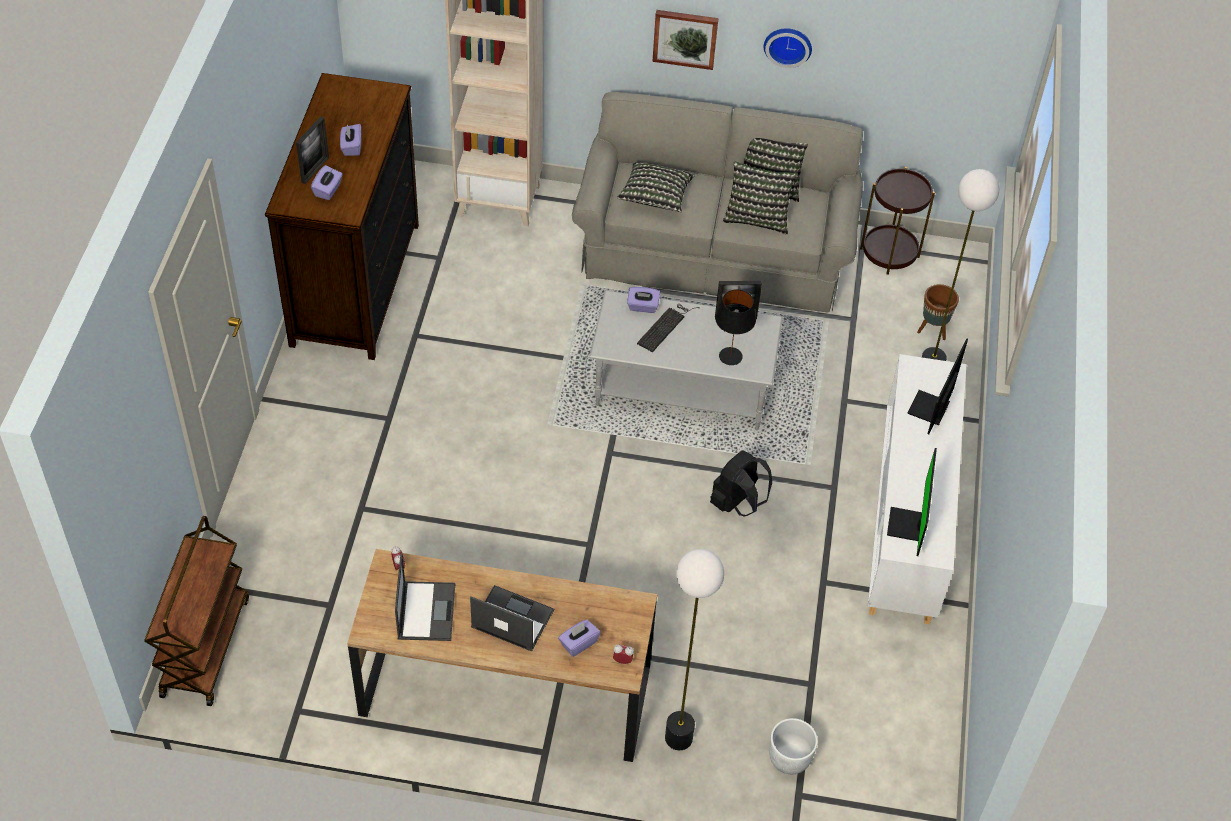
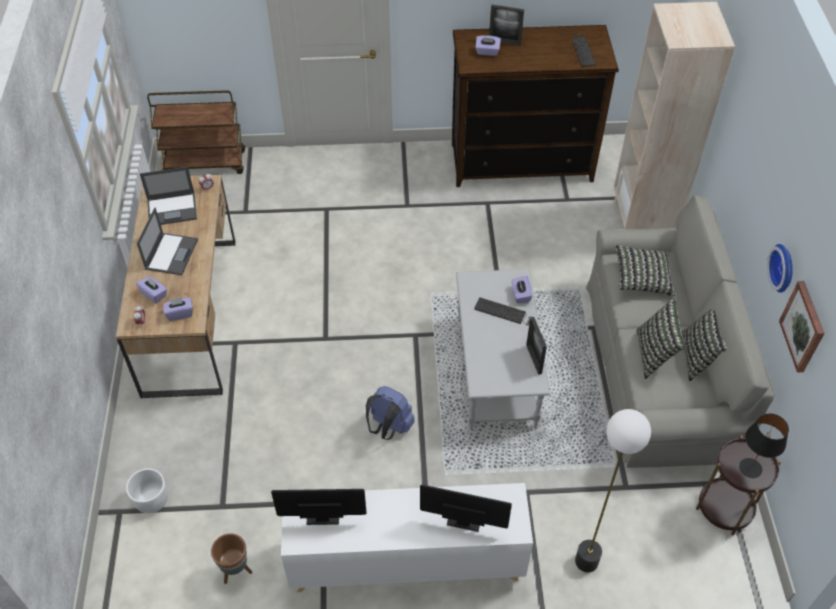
camera: 80 degrees right, 0 degrees up
(351, 147) = (536, 53): purple tissue box -> purple tissue box (180, 313)
(360, 104) = (583, 48): none -> keyboard
(679, 738) = (163, 423): floor lamp -> none
(685, 38) = (754, 200): picture -> picture (803, 326)
(731, 356) = (488, 362): black table lamp -> black table lamp (750, 468)
(737, 503) = (389, 427): black backpack -> blue backpack
(933, 330) = (641, 558): brown planter -> brown planter (236, 571)

